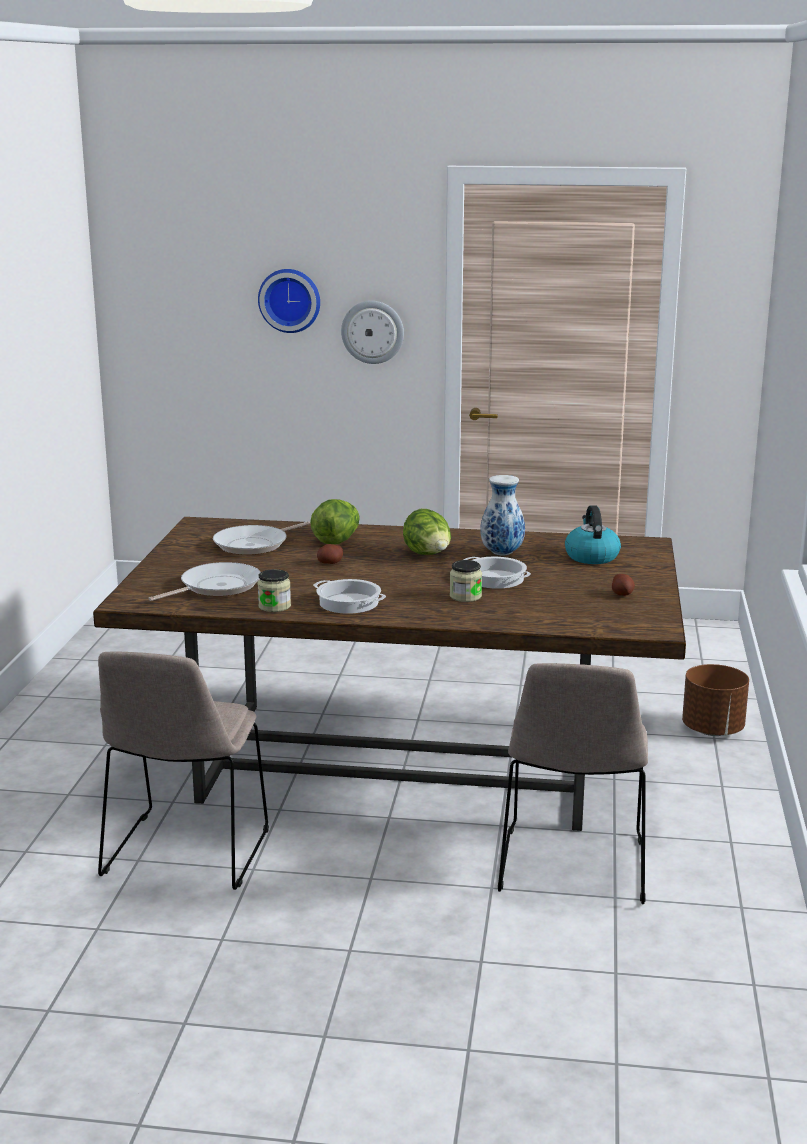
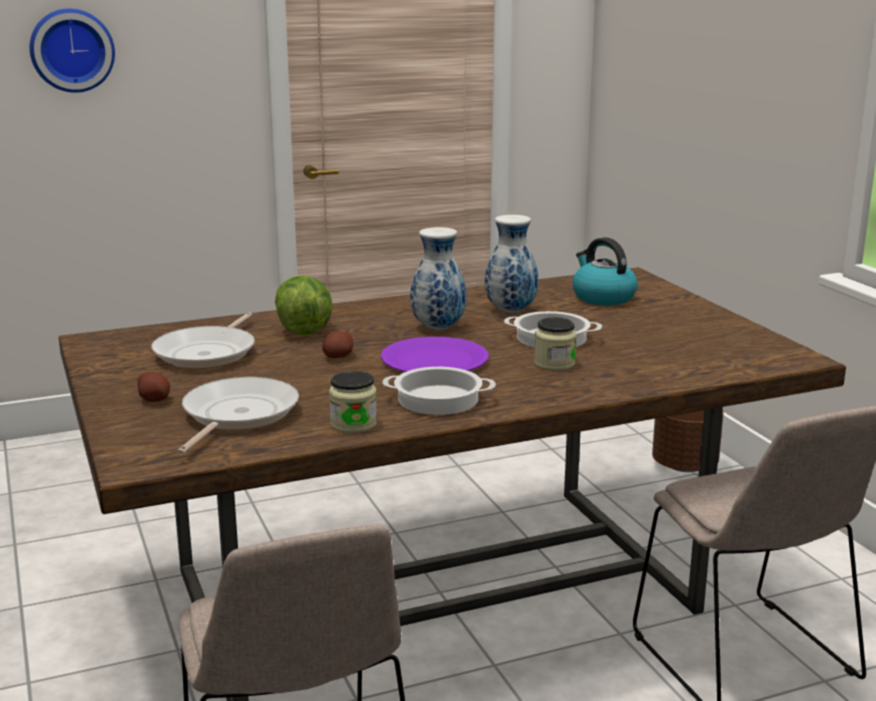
camera: 30 degrees left, 0 degrees up
(372, 332) = (182, 84): wall clock -> none
(388, 578) = (434, 360): none -> purple plate
(428, 555) = (437, 327): lettuce -> vase
(622, 594) = (700, 329): potato -> potato (154, 399)

